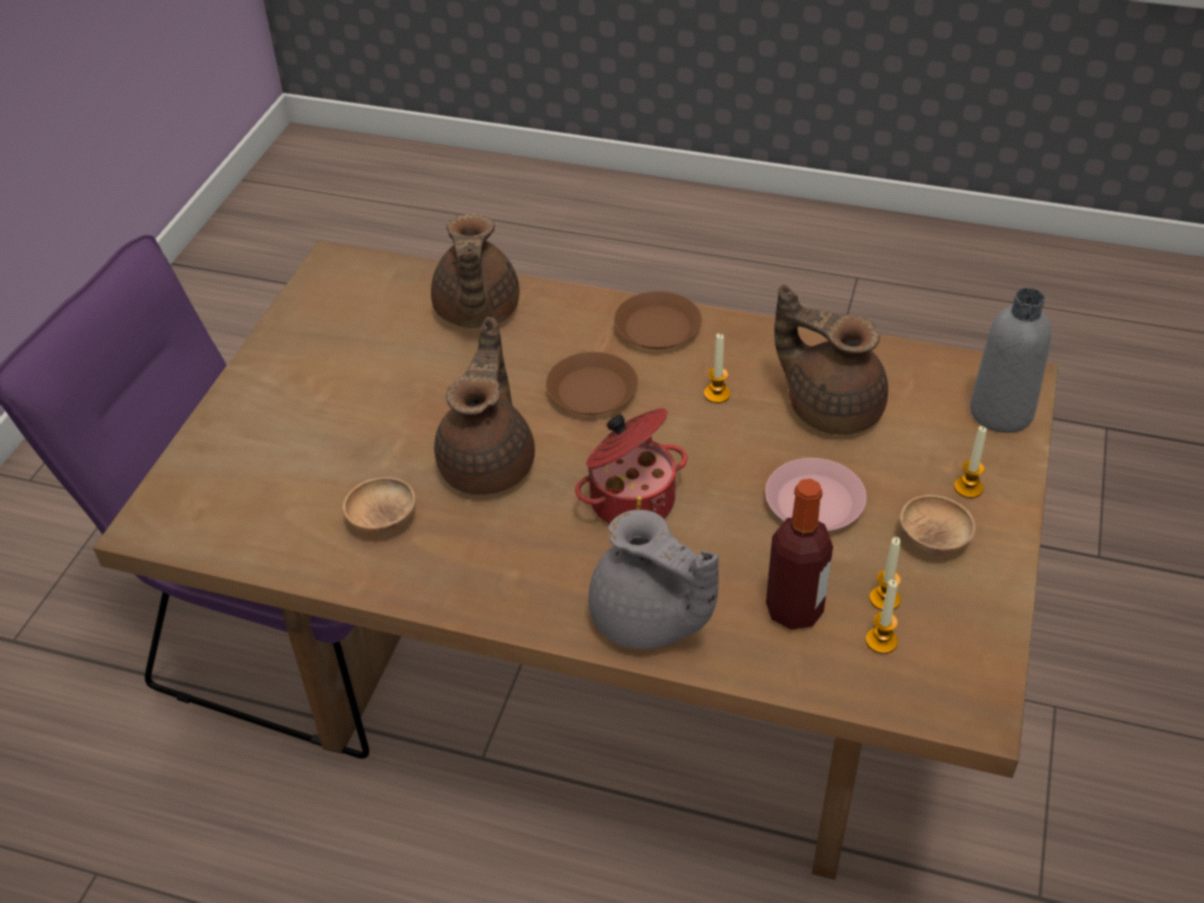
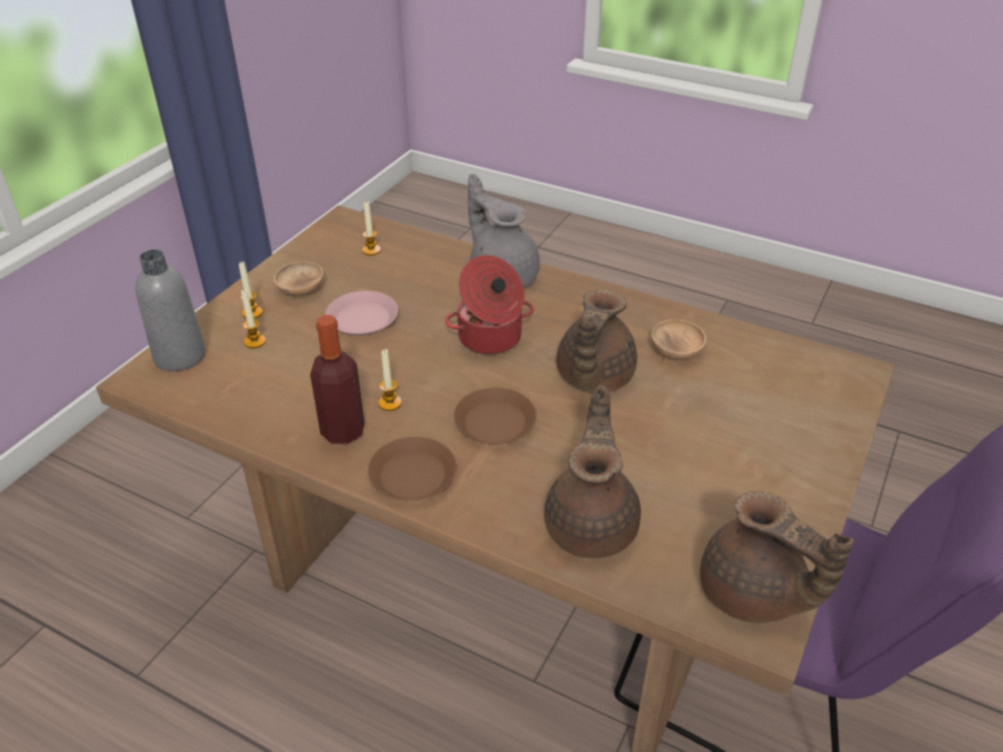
camera: 170 degrees left, 5 degrees down
(794, 610) = (412, 269): bottle -> bottle (343, 431)
(830, 406) = (304, 379): brown teapot -> brown teapot (753, 595)
(885, 599) = (355, 266): candle -> candle (255, 342)

